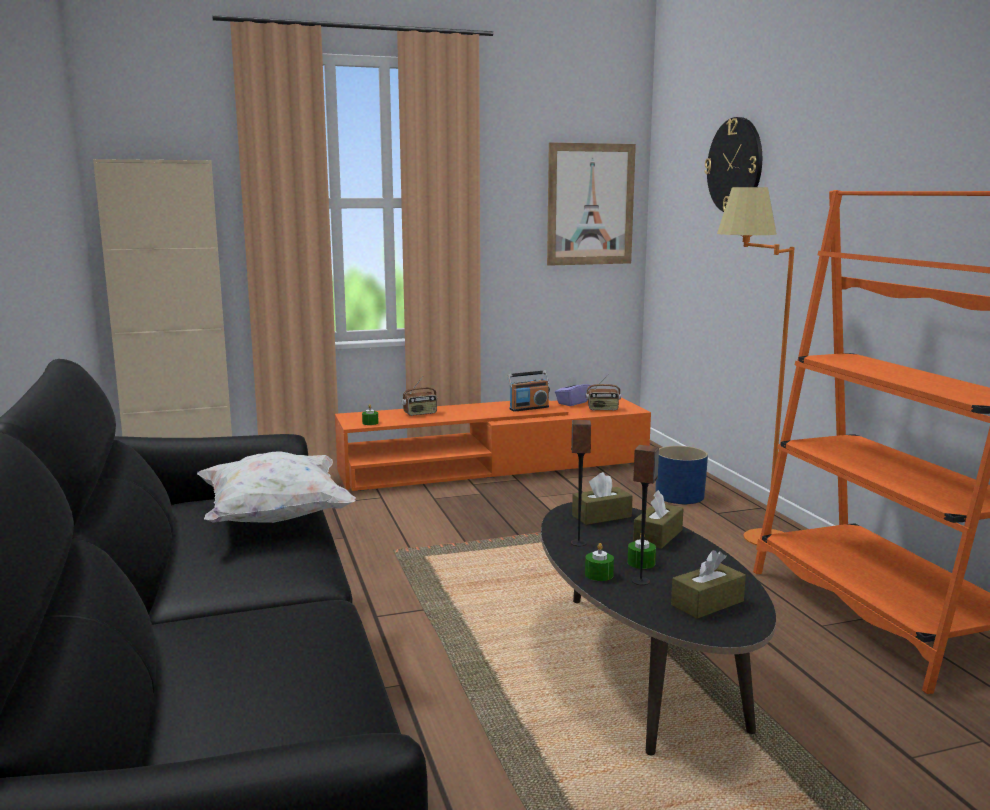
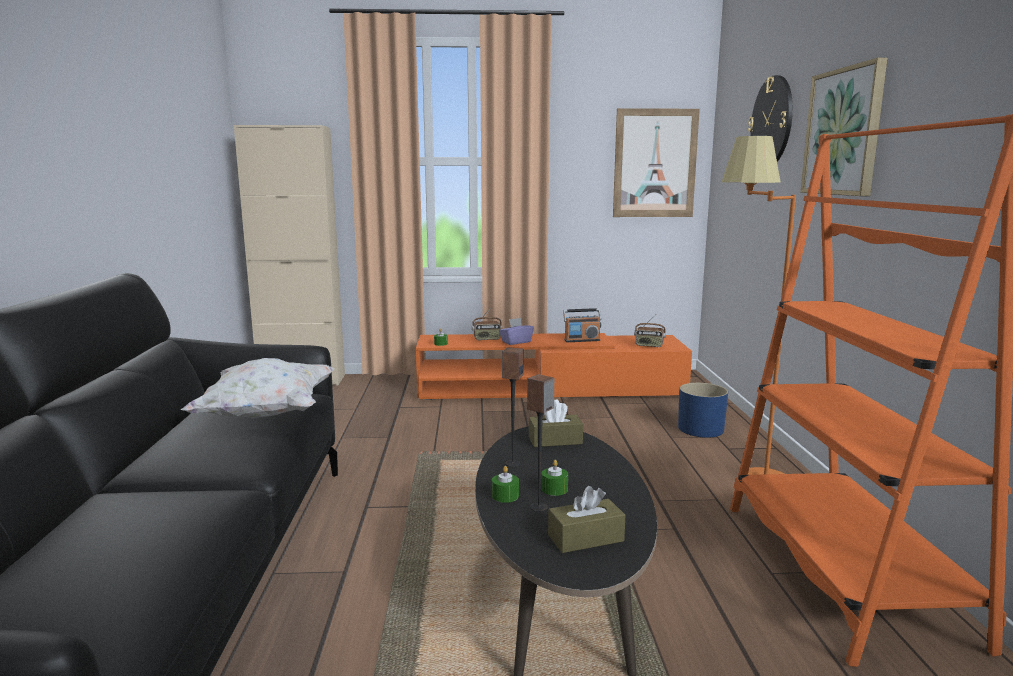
camera: 15 degrees right, 0 degrees up
(572, 403) = (626, 338): purple tissue box -> purple tissue box (516, 342)
(658, 536) = (592, 465): brown tissue box -> none
(830, 183) = (844, 132): none -> picture

